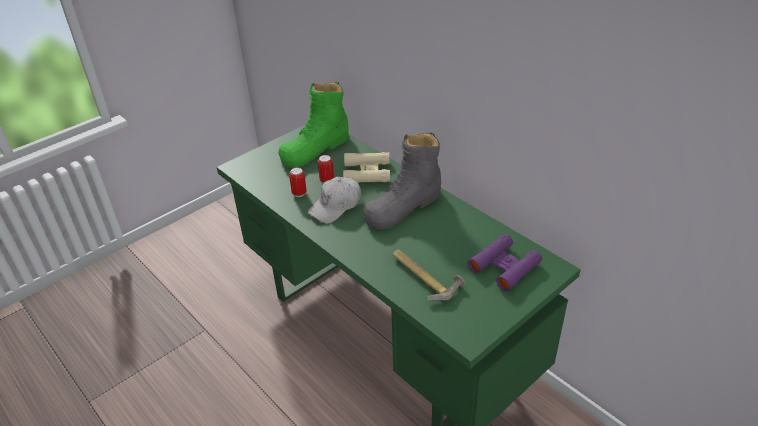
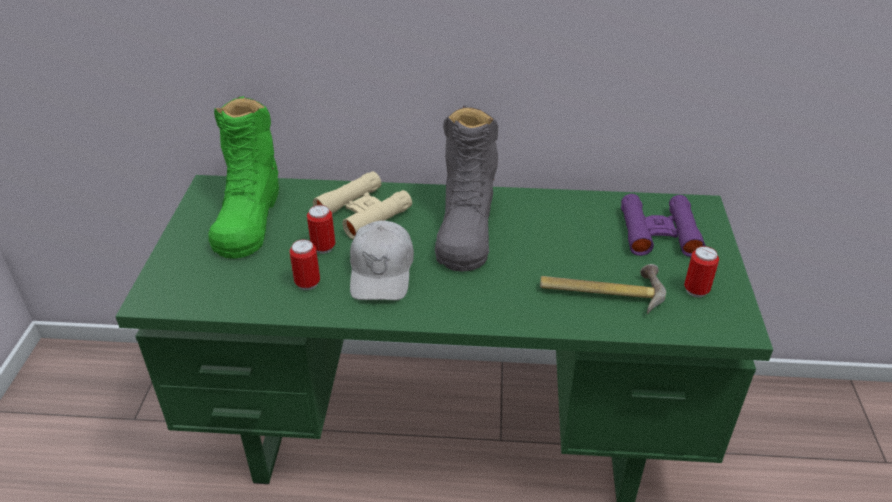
camera: 45 degrees left, 0 degrees up
(476, 307) = (696, 290): none -> can

